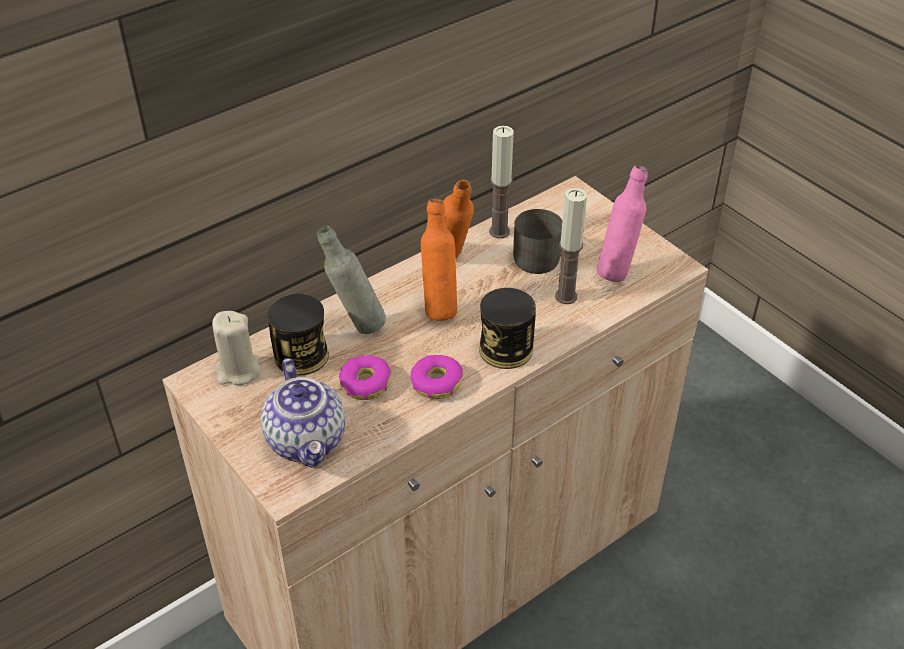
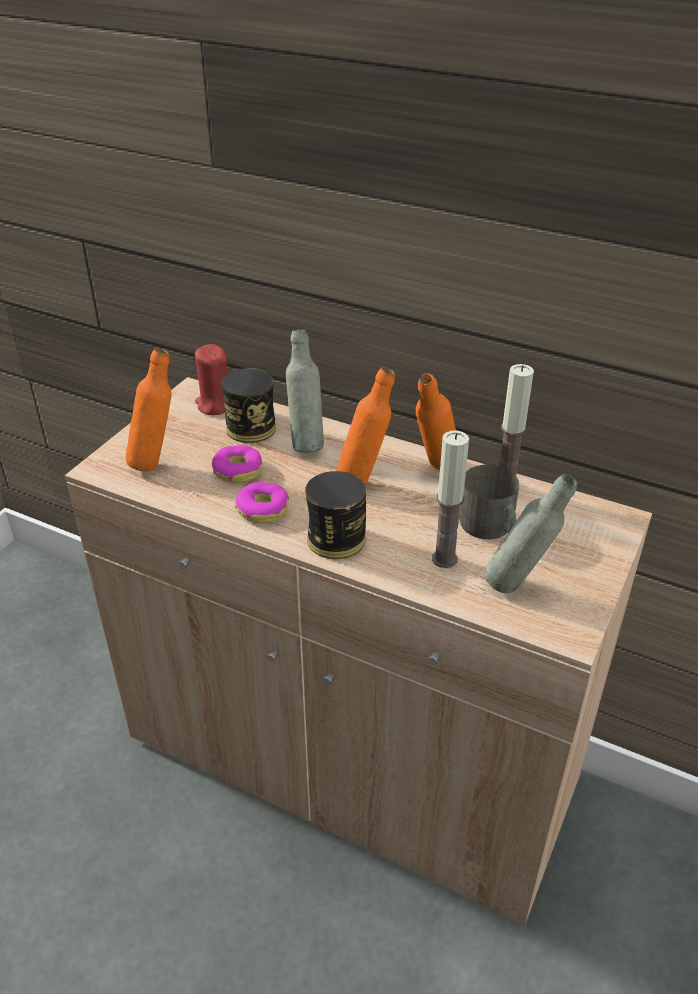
camera: 65 degrees right, 5 degrees down
(238, 371) = (215, 405): beige candle -> red candle
(307, 441) = (156, 462): teapot -> orange bottle
(617, 270) = (519, 586): pink bottle -> grey bottle

